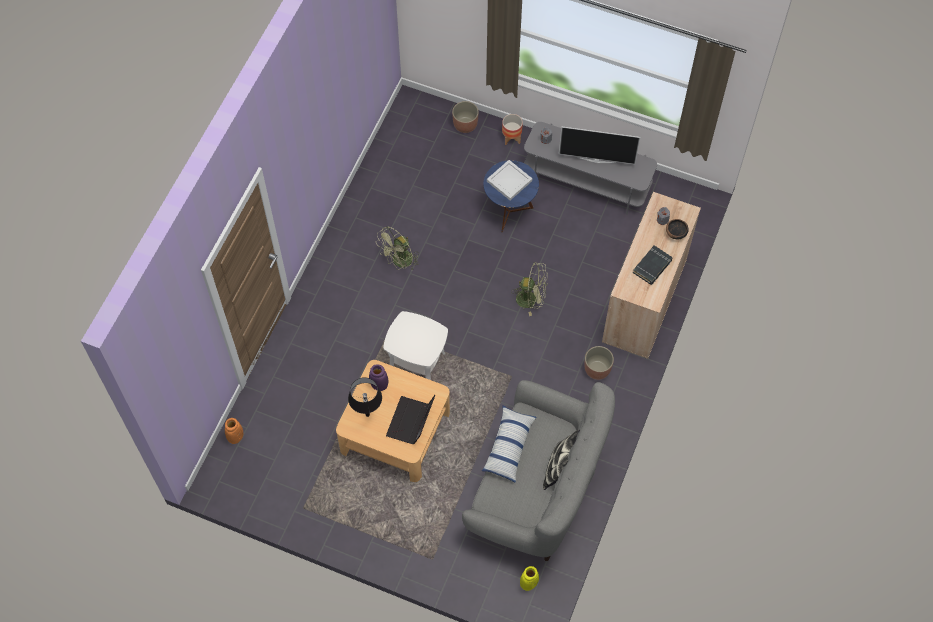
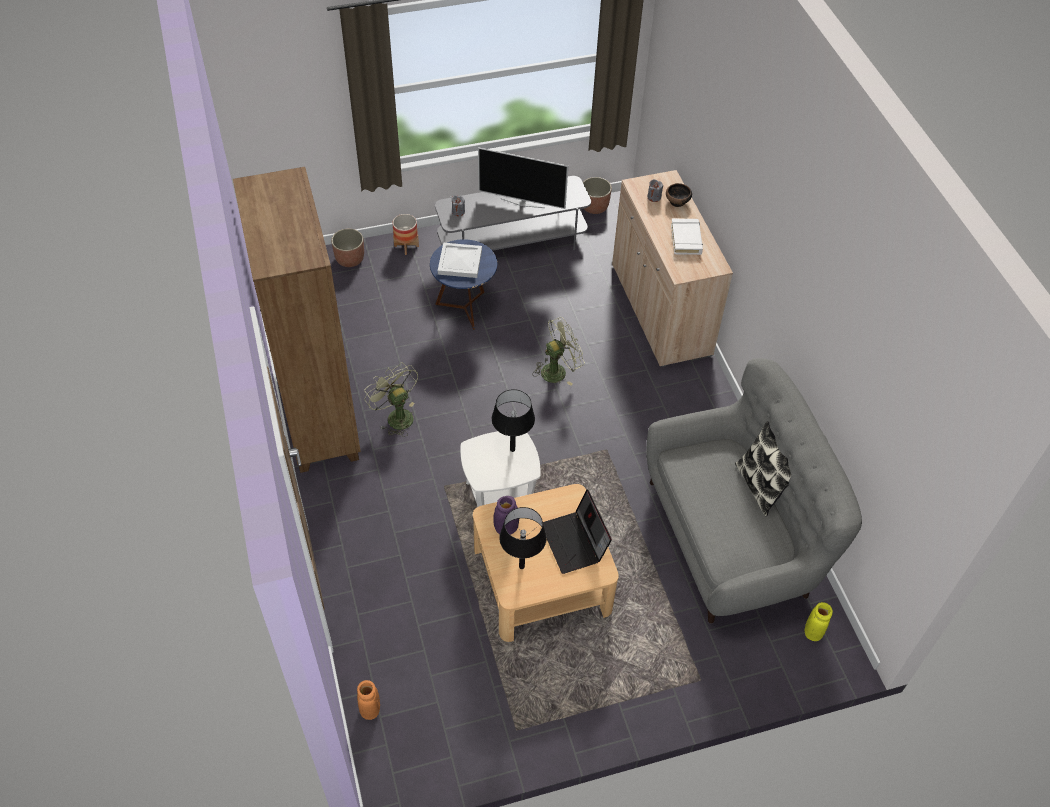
camera: 40 degrees left, 10 degrees down
(352, 233) = (320, 418): none -> brown bookcase
(399, 262) = (396, 416): green fan -> green fan turned 135 degrees clockwise
(428, 337) = (512, 449): none -> black table lamp
(509, 447) = (694, 499): pillow -> none
(596, 159) = (522, 203): television -> television turned 45 degrees clockwise
(597, 369) = (678, 393): planter -> planter (594, 207)
(652, 267) = (686, 239): black book -> white book

